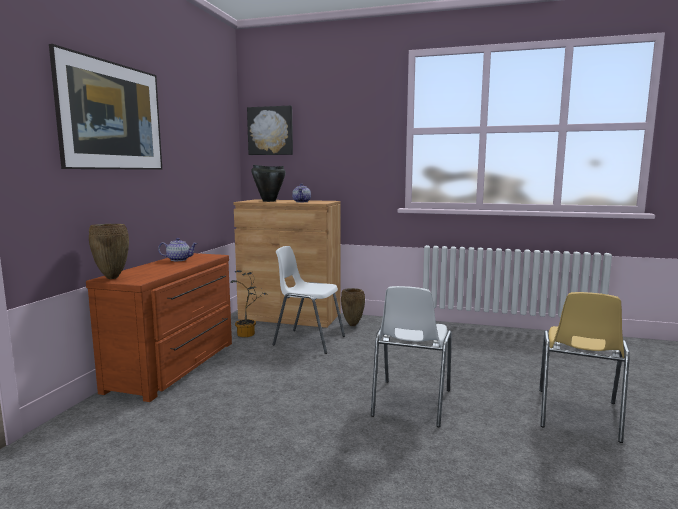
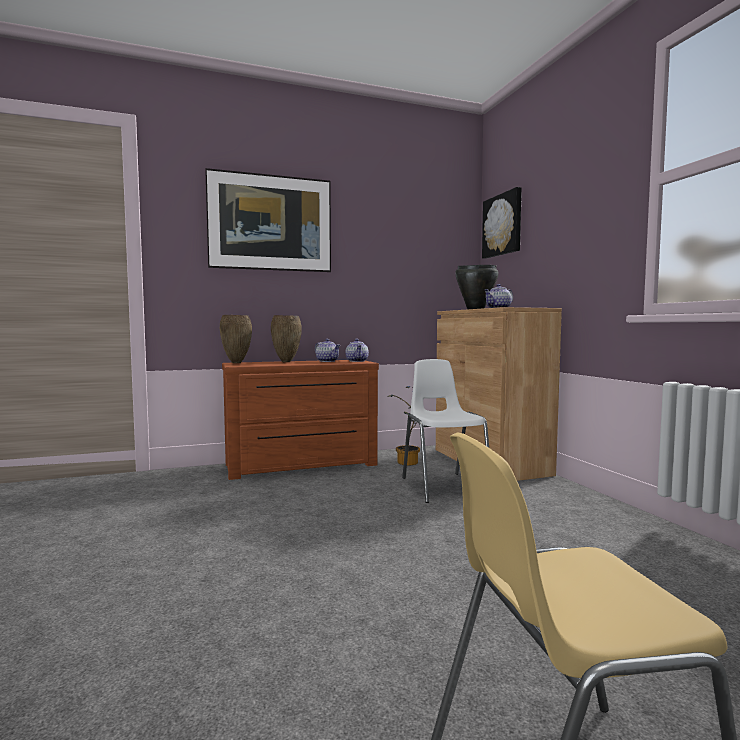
camera: 55 degrees right, 5 degrees down
(201, 255) = (357, 361): none -> teapot
(353, 325) = (537, 491): brown vase -> brown vase (287, 362)
(410, 403) = (365, 586): white chair -> none

